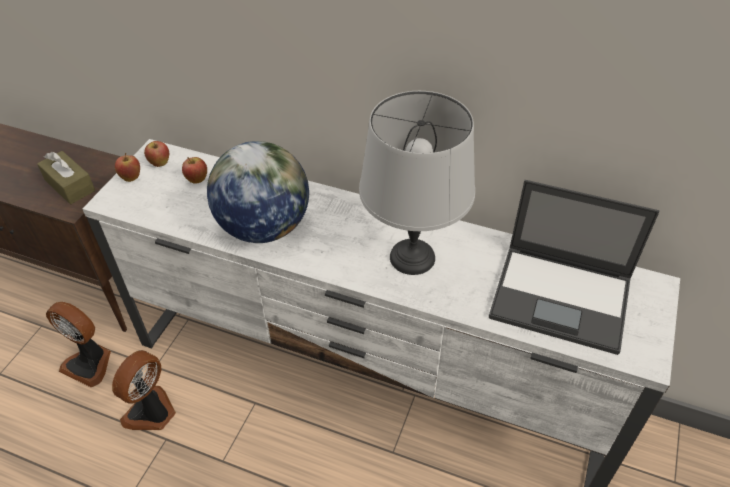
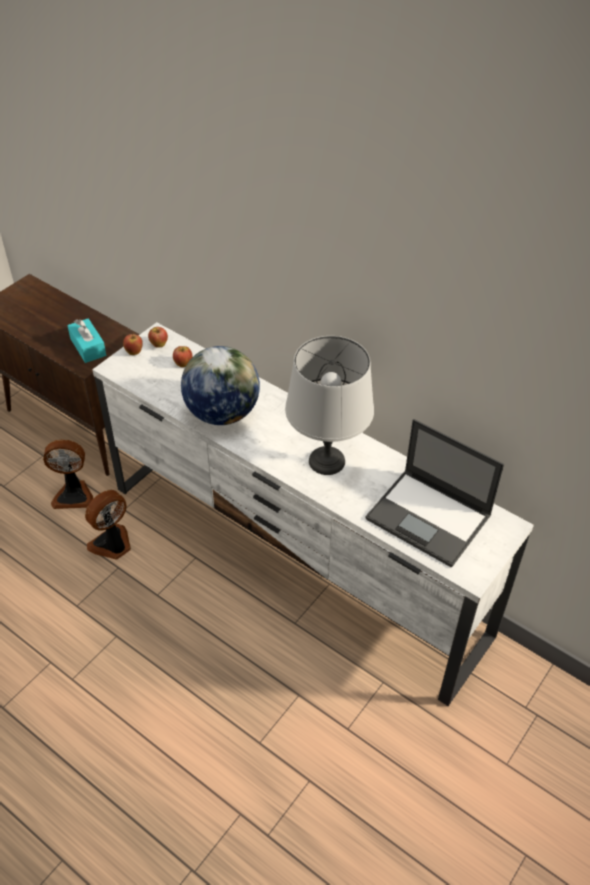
camera: 15 degrees right, 0 degrees up
(70, 185) = (88, 347): brown tissue box -> turquoise tissue box
(90, 363) = (73, 494): fan -> fan turned 45 degrees counterclockwise

